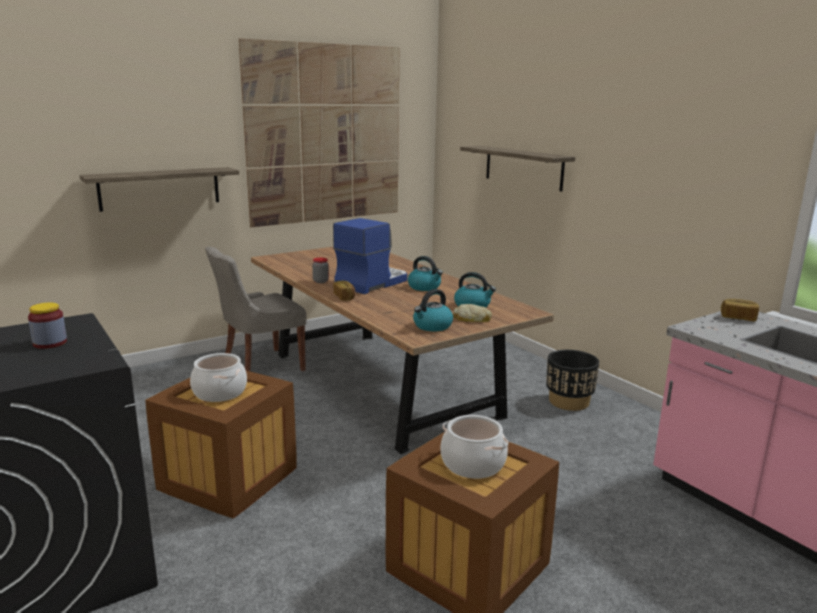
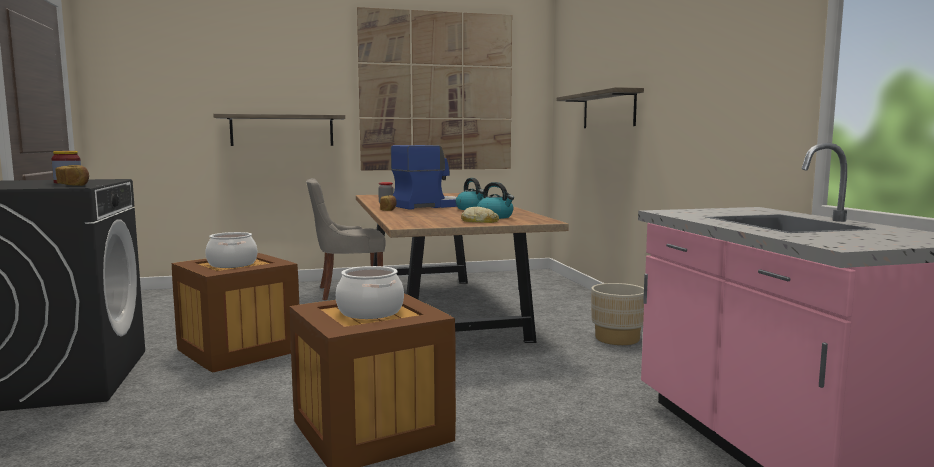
camera: 20 degrees right, 10 degrees down
(432, 326) = (432, 222): kettle -> none
(569, 402) = (617, 338): black planter -> beige planter
(738, 318) = (737, 210): bread -> bread (74, 185)

